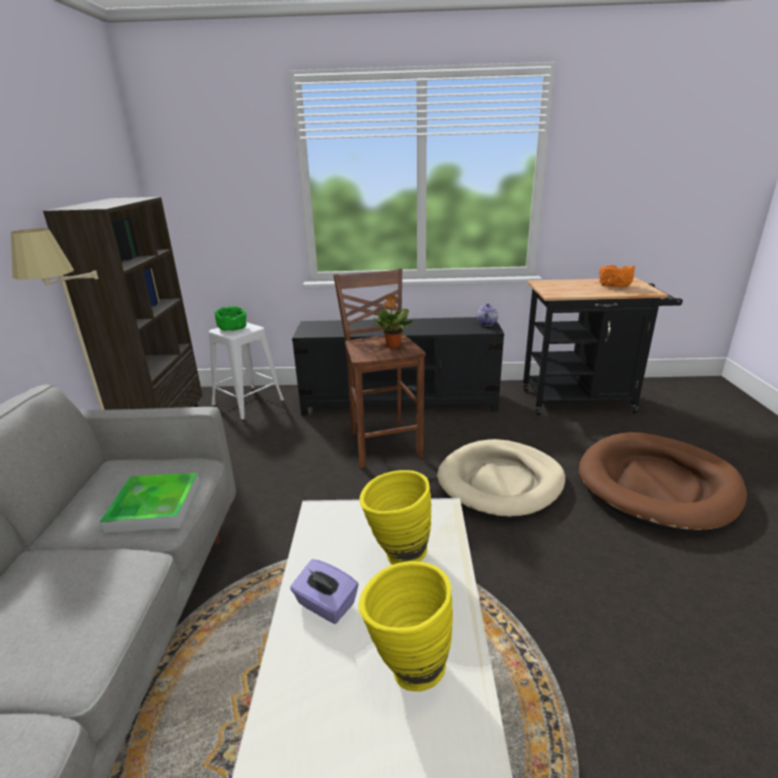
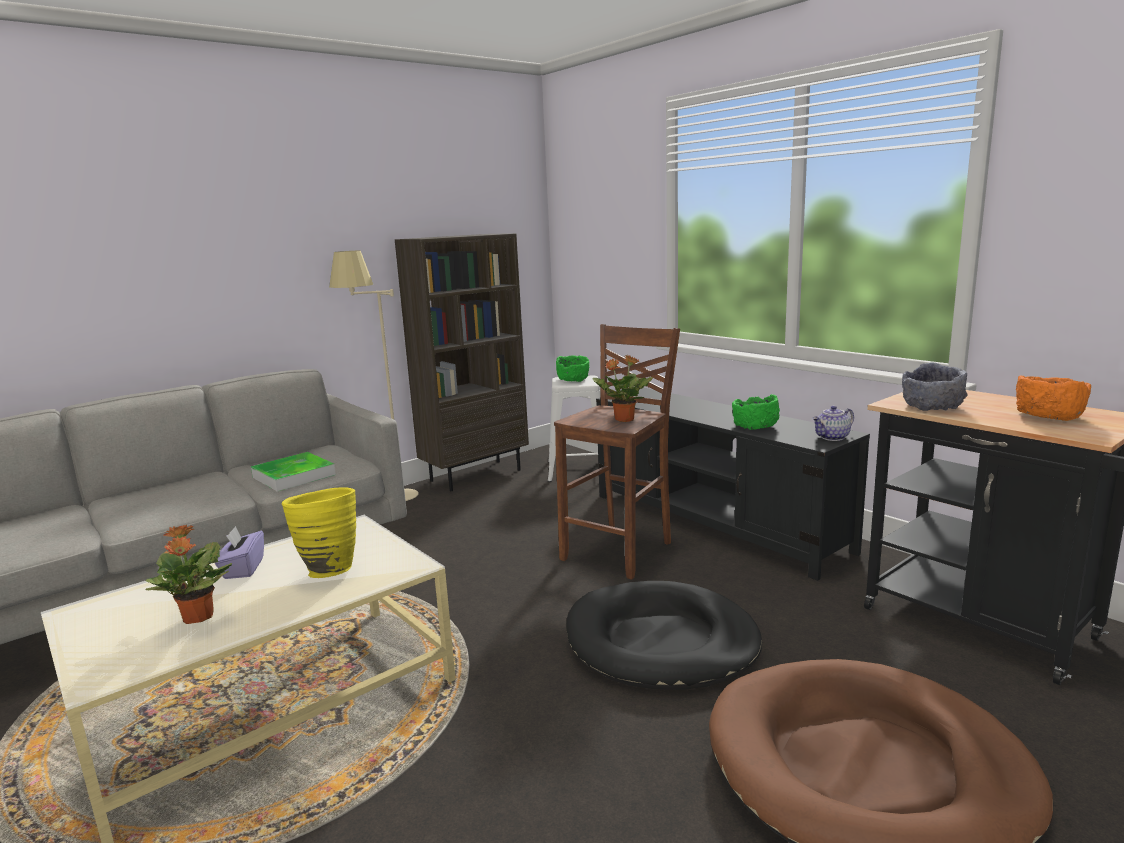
camera: 50 degrees right, 10 degrees down
(406, 665) = (198, 618): yellow vase -> potted plant
(437, 328) = (755, 426): none -> green bowl
(500, 482) = (661, 642): beige dog bed -> black dog bed
(569, 292) = (932, 406): none -> grey bowl

